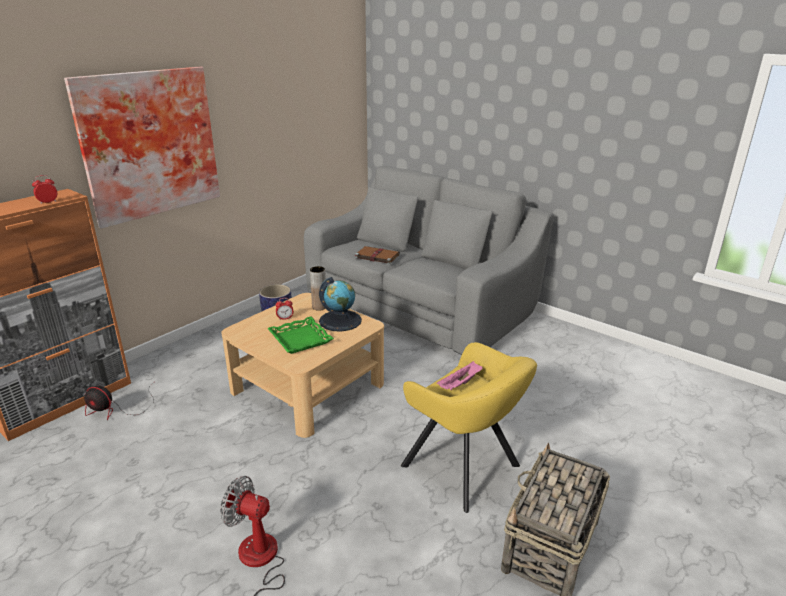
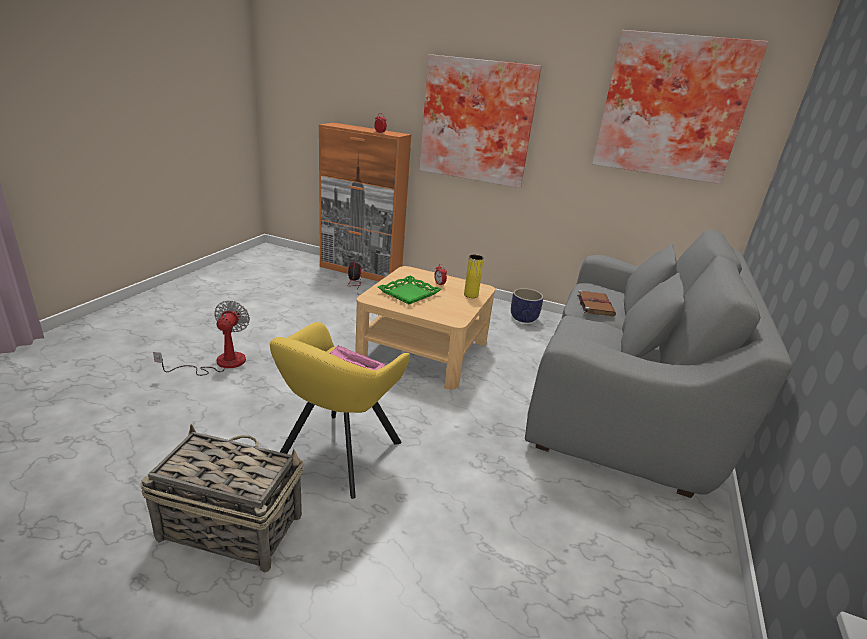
camera: 70 degrees right, 0 degrees up
(304, 81) = (672, 108): none -> picture
(319, 307) = (471, 295): brown vase -> yellow vase
(340, 320) = (453, 306): globe -> none

